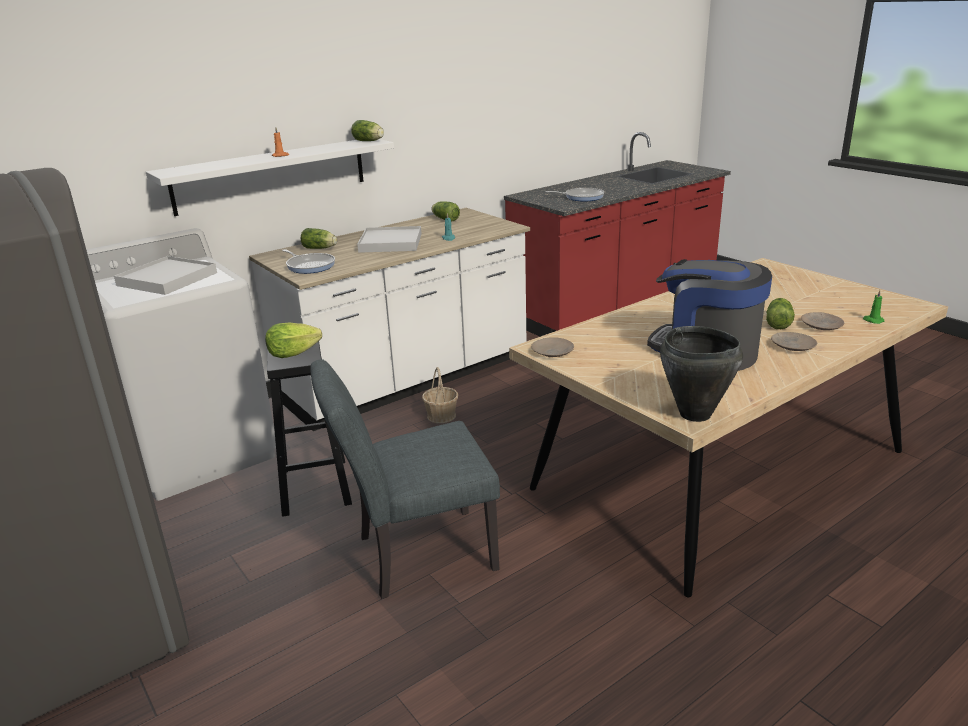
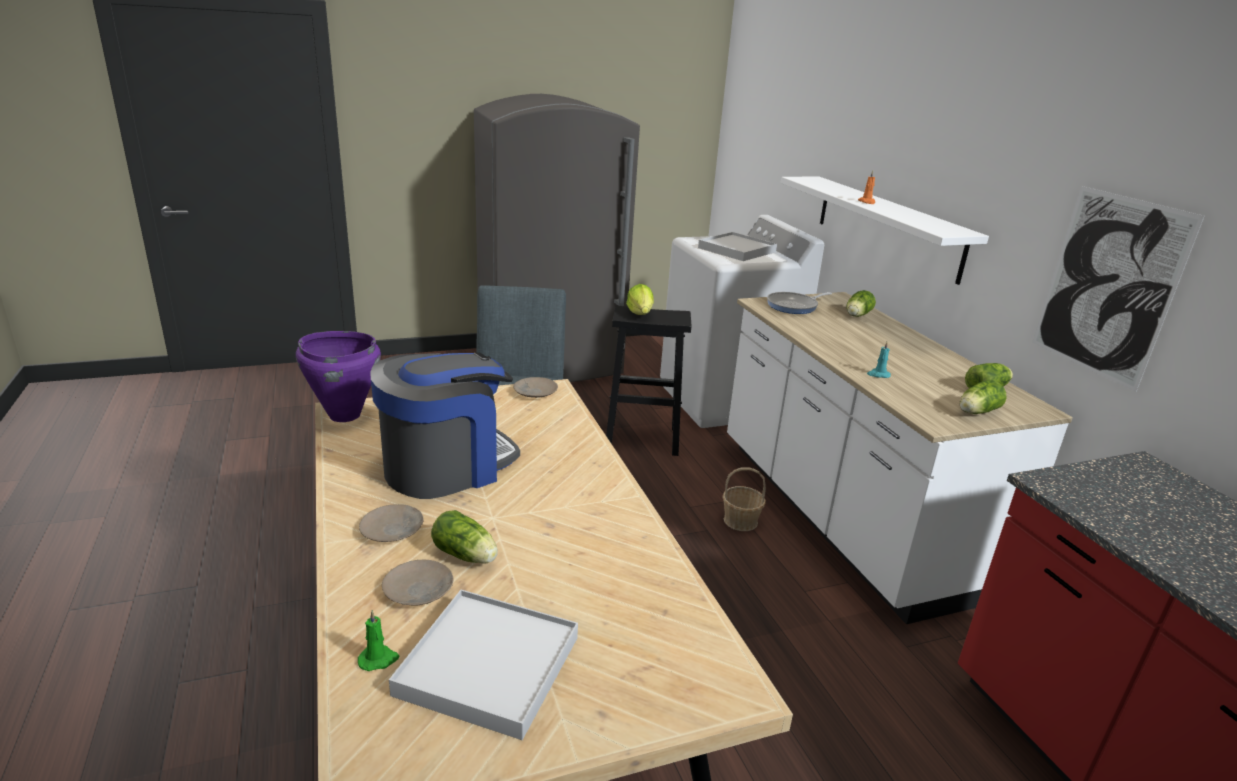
camera: 105 degrees right, 0 degrees up
(369, 141) = (950, 230): lettuce -> lettuce (976, 412)
(391, 243) = (867, 345): white tray -> white tray (488, 666)
(454, 129) = (1108, 286): none -> picture
(581, 197) = (1146, 523): frying pan -> none
(695, 414) = (344, 415): black cooking pot -> purple cooking pot

